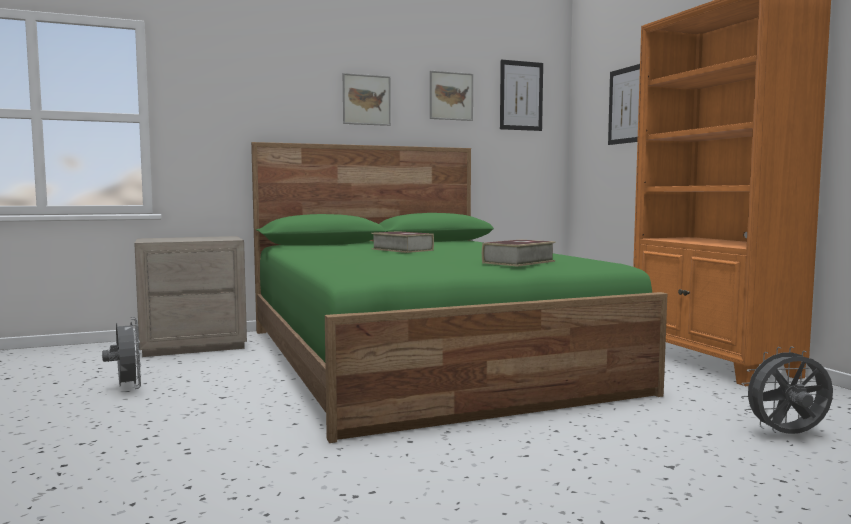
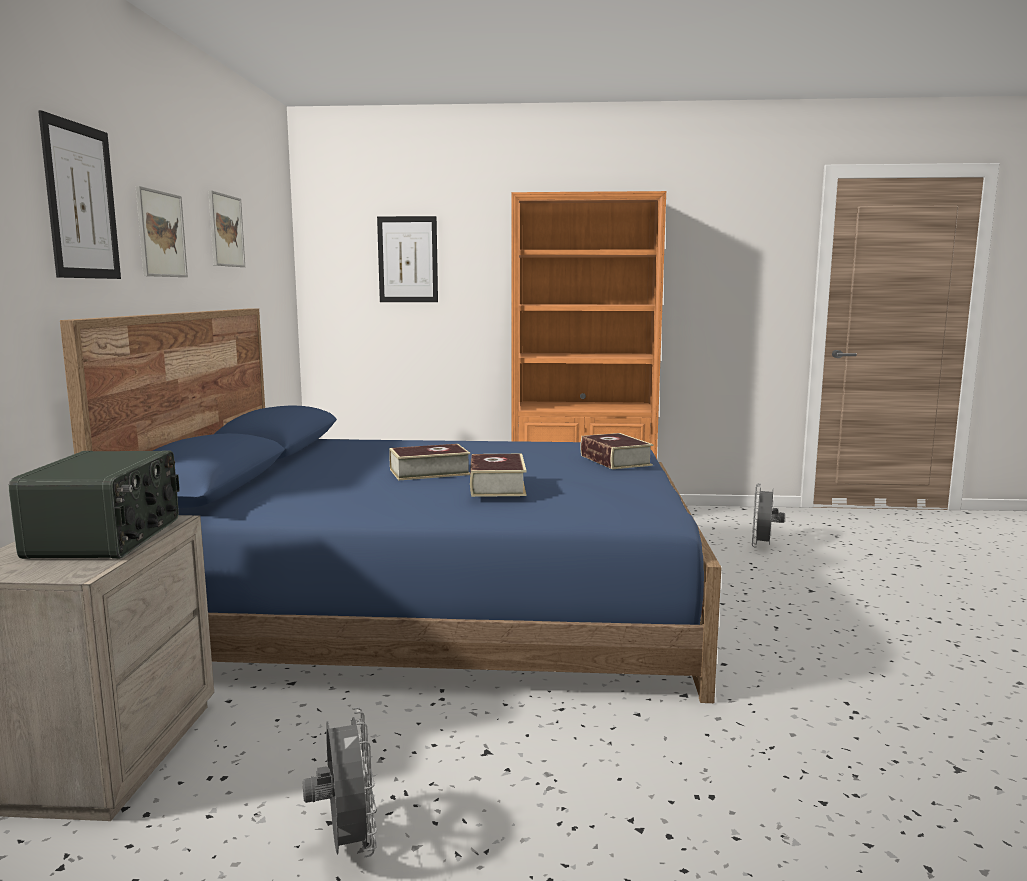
camera: 65 degrees left, 5 degrees up
(127, 388) = (347, 844): grey fan -> grey fan turned 75 degrees clockwise
(198, 239) = (108, 537): none -> radio
(369, 253) = (497, 486): none -> book
(422, 358) = (434, 603): green bed -> blue bed
(521, 96) = (269, 232): picture -> picture (81, 201)

